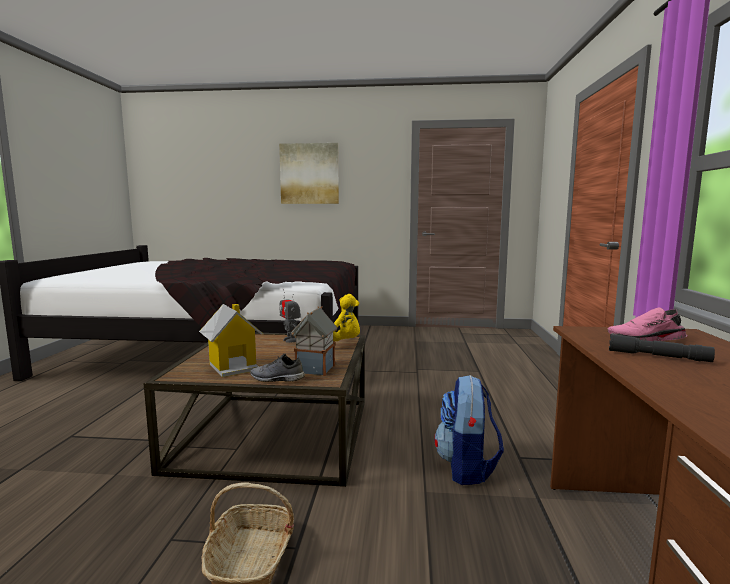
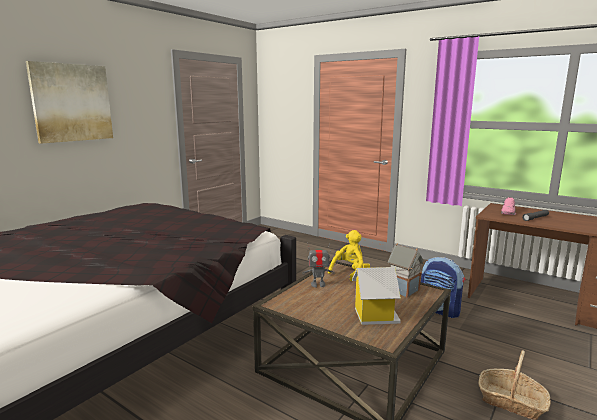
camera: 60 degrees left, 5 degrees up
(276, 379) = (419, 305): grey shoe -> none

